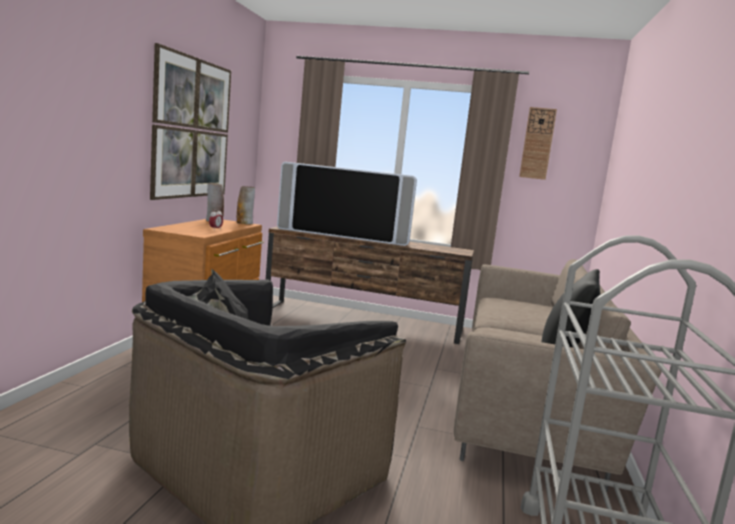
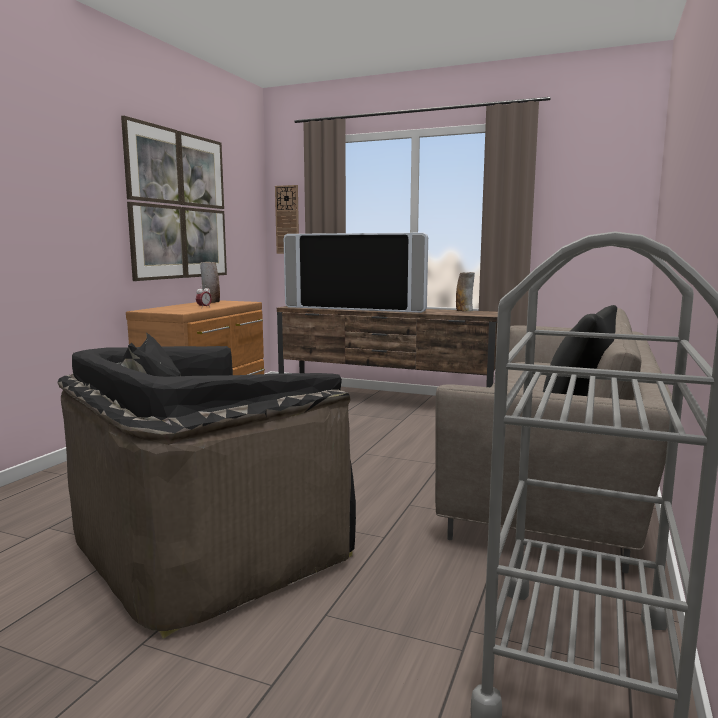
camera: 10 degrees right, 0 degrees up
(244, 223) = (243, 302): vase -> vase (464, 311)
(537, 143) = (570, 180): wall clock -> wall clock (287, 220)

